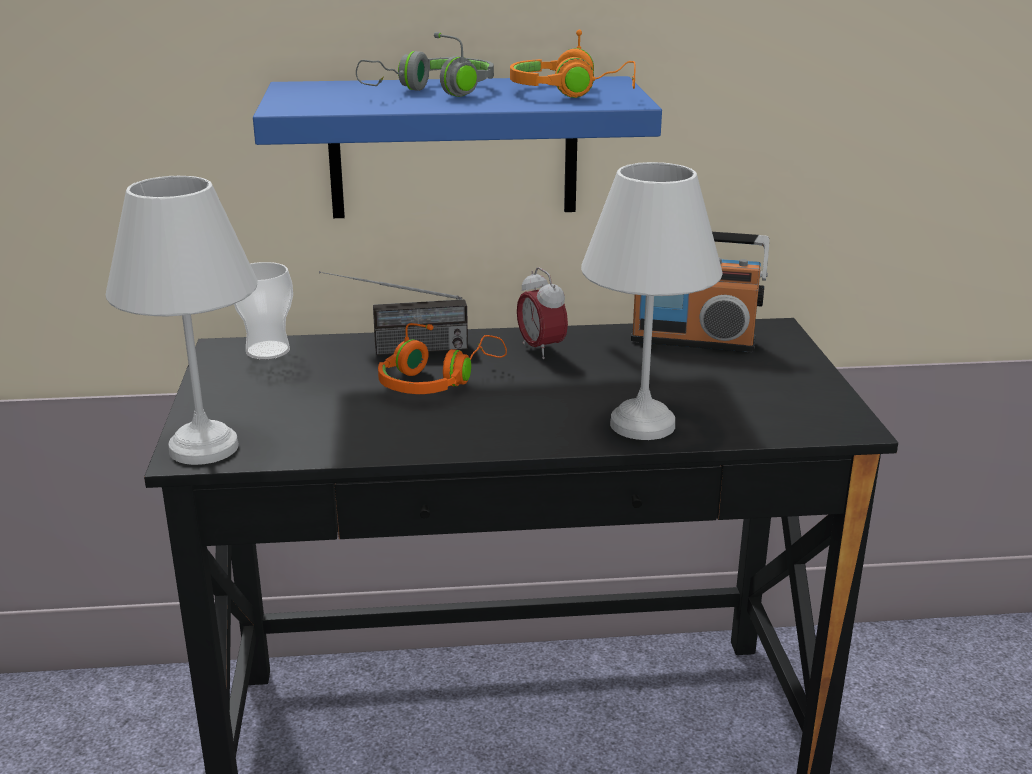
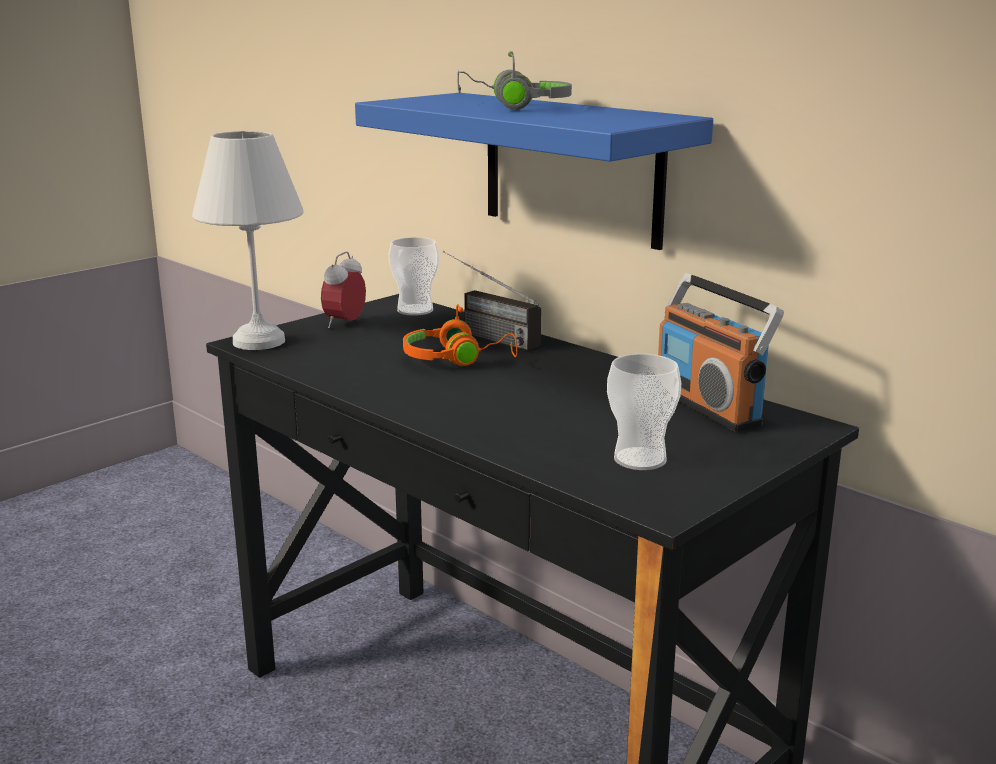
camera: 50 degrees right, 5 degrees down
(541, 349) = (574, 368): alarm clock -> alarm clock (345, 324)
(571, 92) = (599, 117): orange headphones -> none
(646, 424) = (510, 435): white table lamp -> none
(758, 400) = (640, 459): none -> cup

